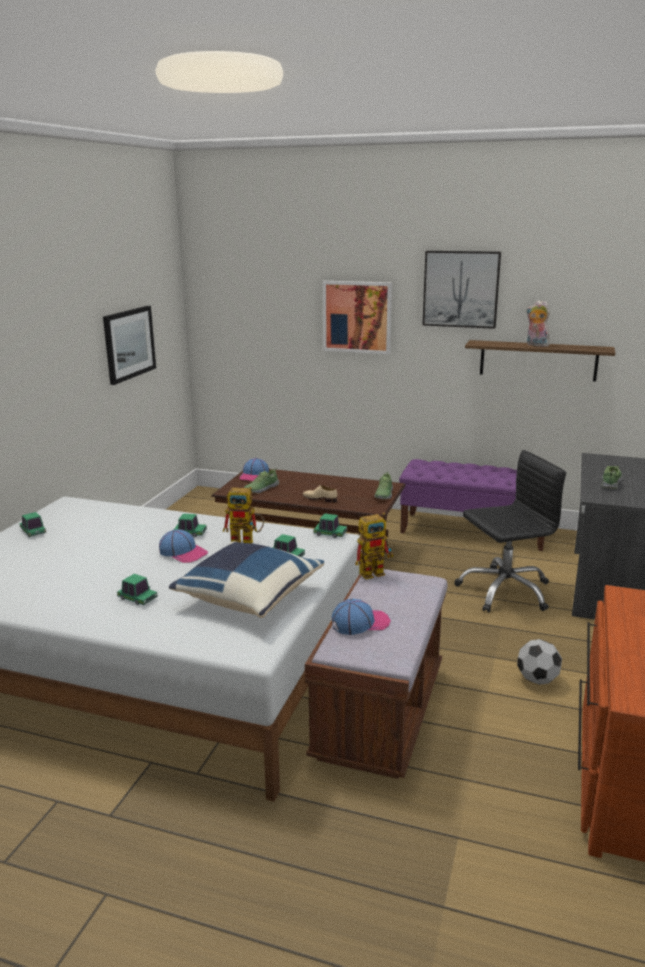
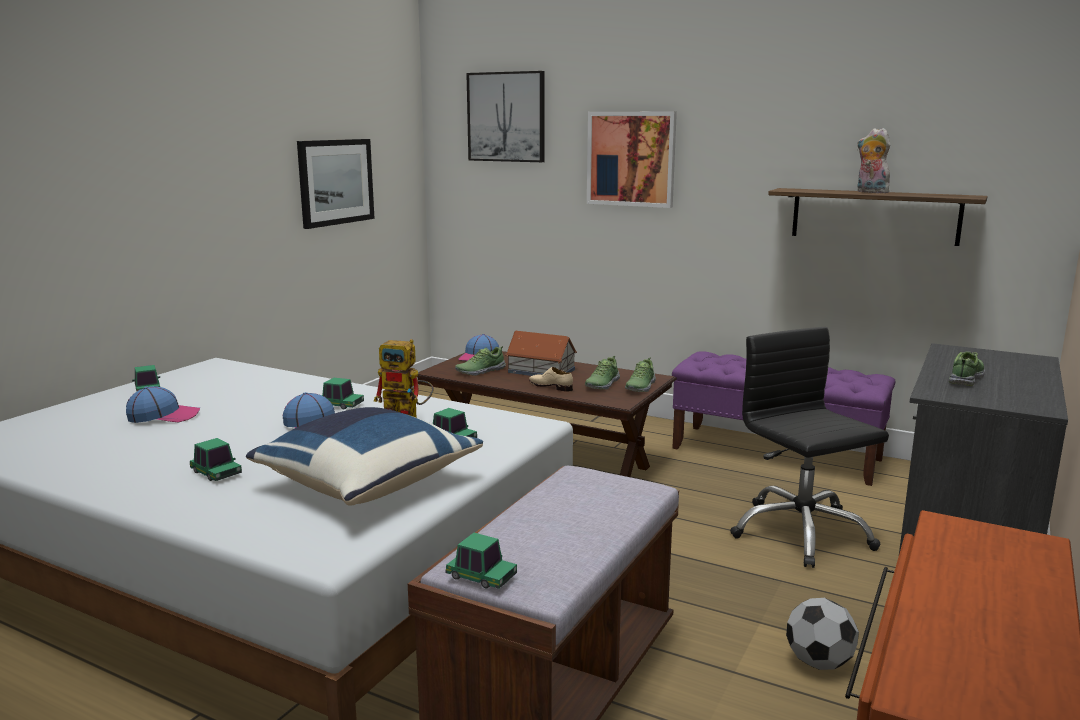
camera: 10 degrees right, 5 degrees down
(307, 485) = (541, 371): none -> toy house
(330, 534) = (527, 418): toy car -> toy car (481, 577)
(355, 494) = (602, 384): none -> shoe
(360, 623) = (516, 534): cap -> cap (164, 416)
(375, 571) = (574, 470): toy robot -> none
(461, 289) = (768, 118): picture -> picture (506, 117)
(504, 590) = (800, 532): black office chair -> black office chair turned 105 degrees counterclockwise

